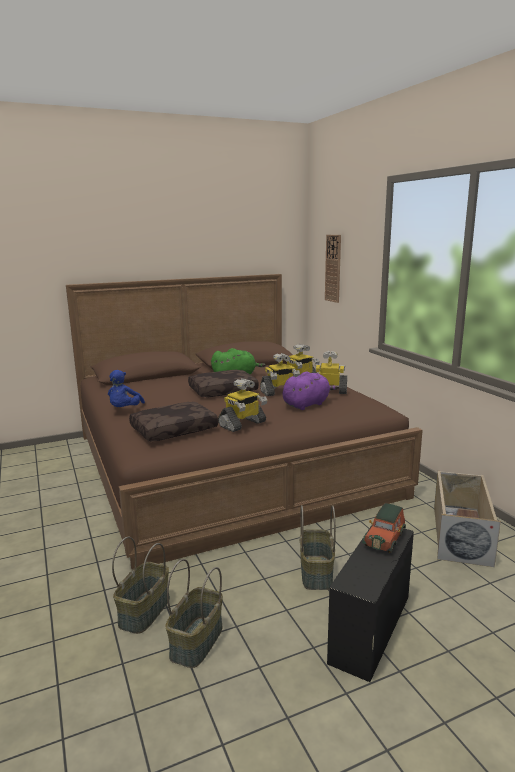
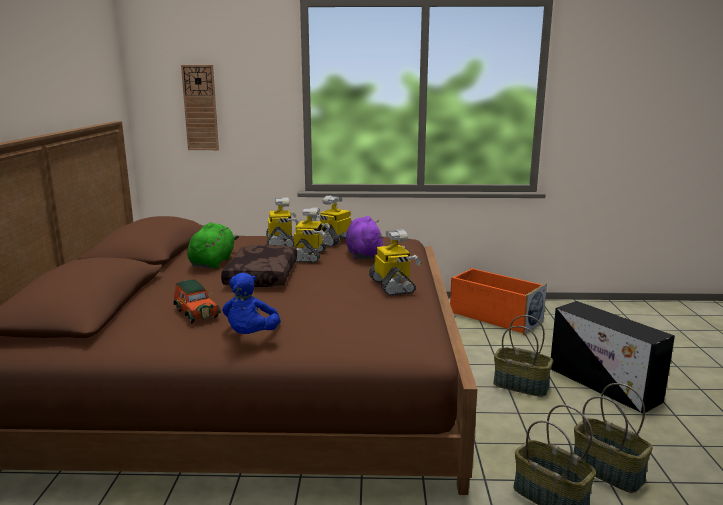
camera: 65 degrees left, 0 degrees up
(124, 410) = (251, 336): blue plush toy -> blue plush toy turned 60 degrees clockwise
(174, 429) = (371, 318): brown pillow -> none
(385, 538) = (586, 311): toy car -> toy car (196, 313)
(460, 533) = (494, 317): beige storage box -> orange storage box

